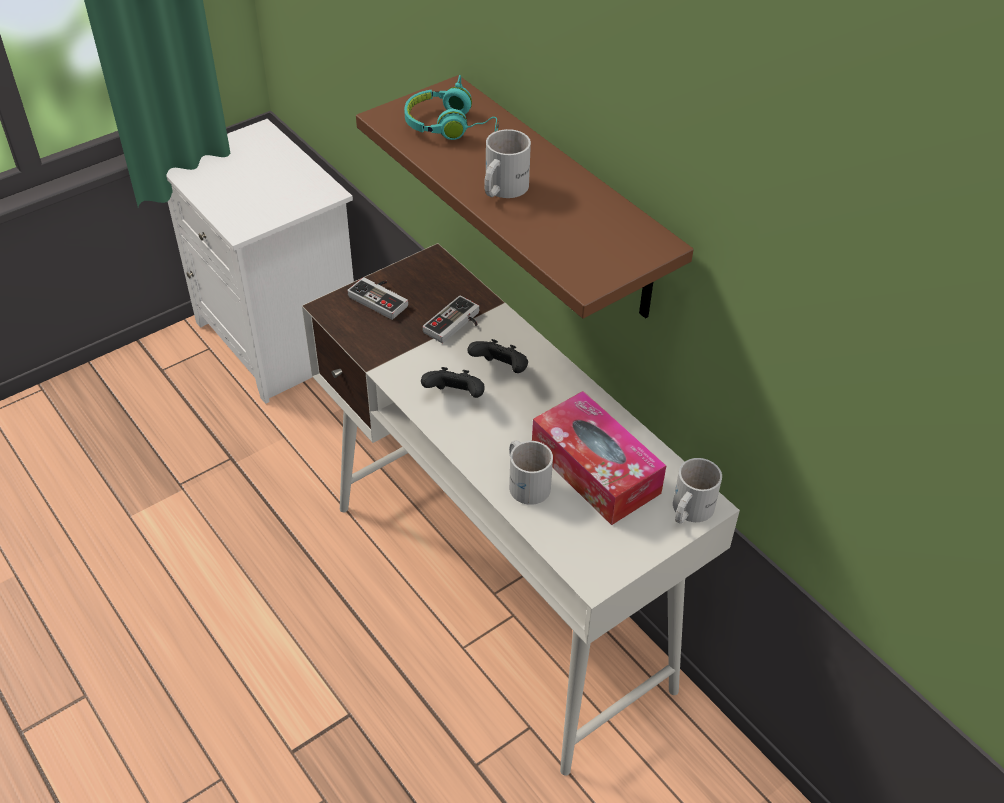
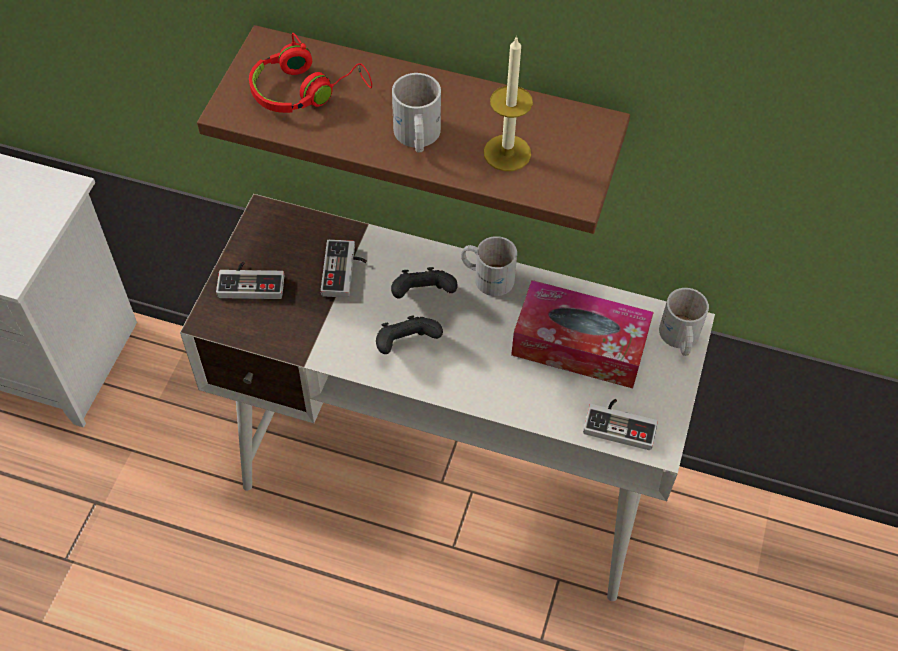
camera: 35 degrees left, 10 degrees up
(452, 127) = (306, 90): turquoise headphones -> red headphones
(527, 481) = (534, 390): white mug -> white mug (488, 275)
(561, 229) = (507, 153): none -> candle
(576, 544) = (620, 423): none -> game controller

